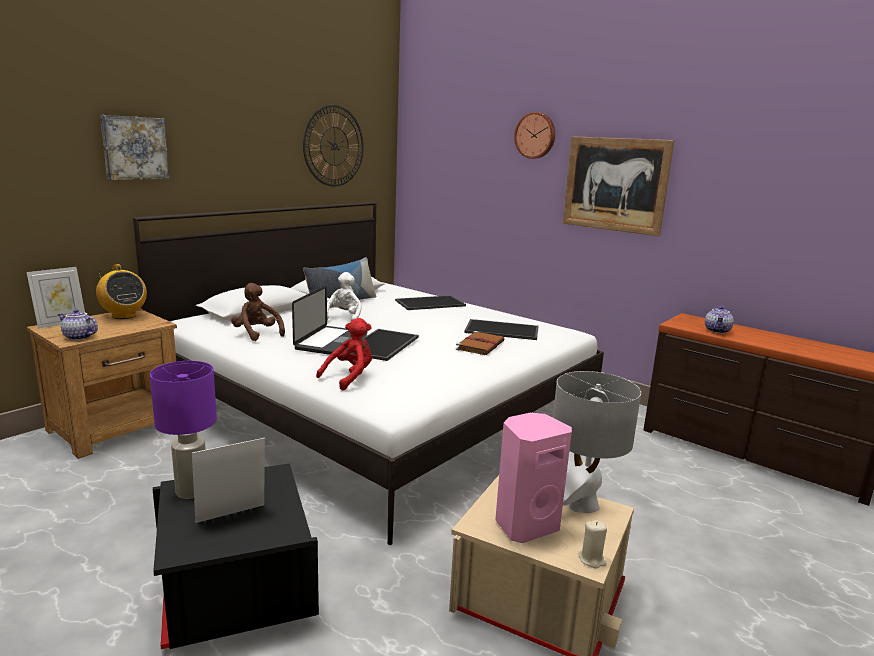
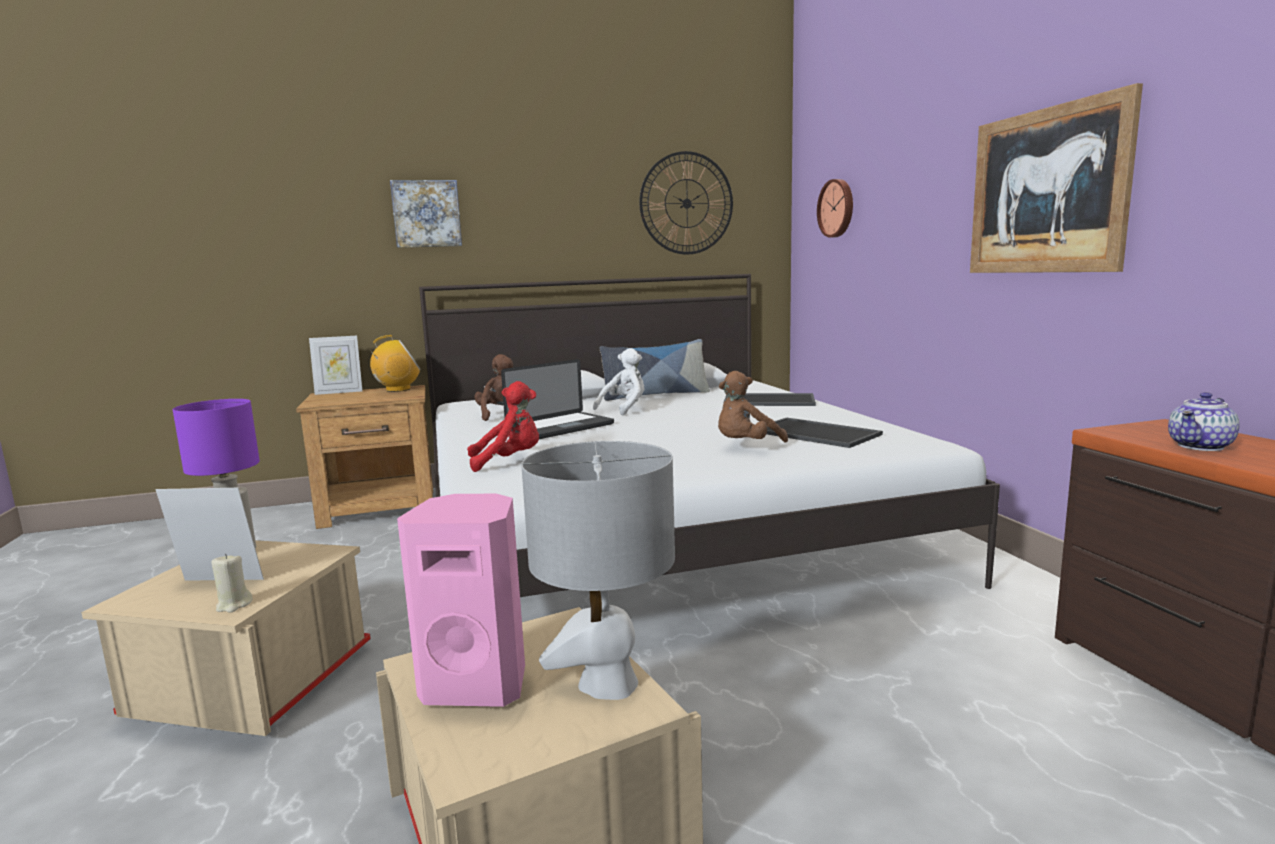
camera: 35 degrees right, 5 degrees down
(78, 337) = (325, 402): teapot -> none
(124, 316) = (398, 390): radio -> radio turned 105 degrees counterclockwise
(233, 591) = (249, 683): black storage box -> beige storage box
(383, 345) = (609, 434): tray -> none
(480, 345) = (746, 446): brown book -> brown plush toy
(535, 135) = (935, 140): wall clock -> wall clock (837, 208)
(592, 560) = (481, 766): beige candle -> beige candle (234, 605)

